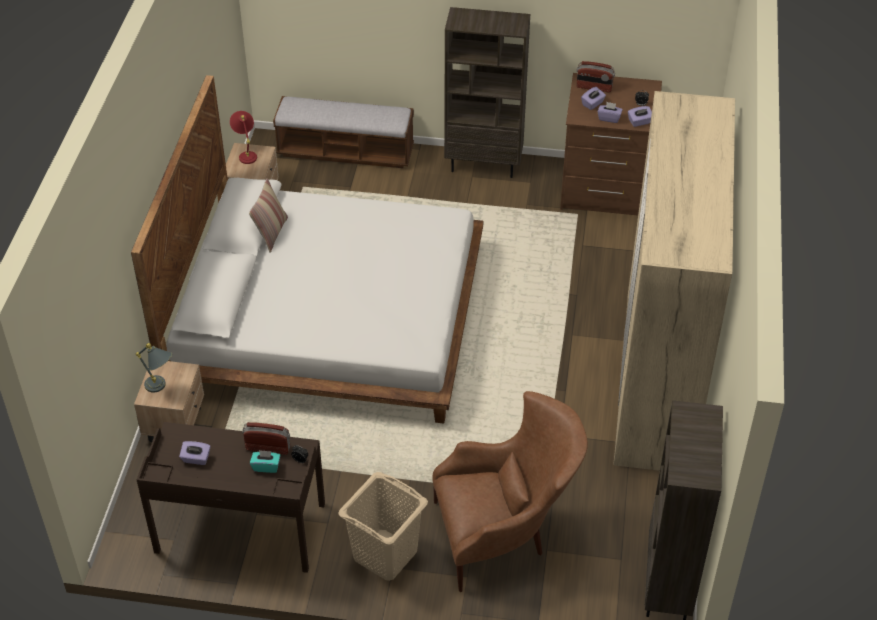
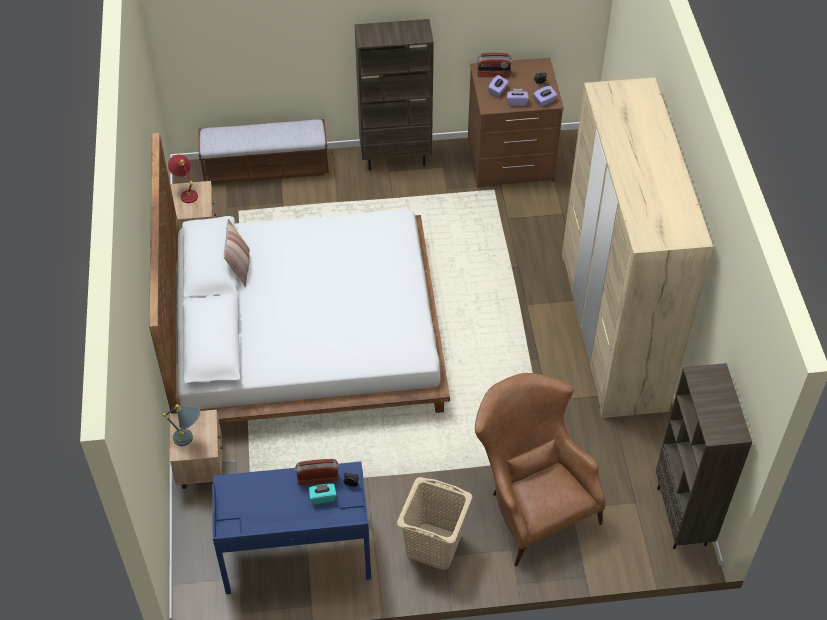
camera: 15 degrees left, 5 degrees up
(196, 459) = (256, 504): purple tissue box -> none
(240, 528) = (296, 552): brown desk -> blue desk
(505, 534) = (530, 502): brown armchair -> brown armchair turned 90 degrees counterclockwise

